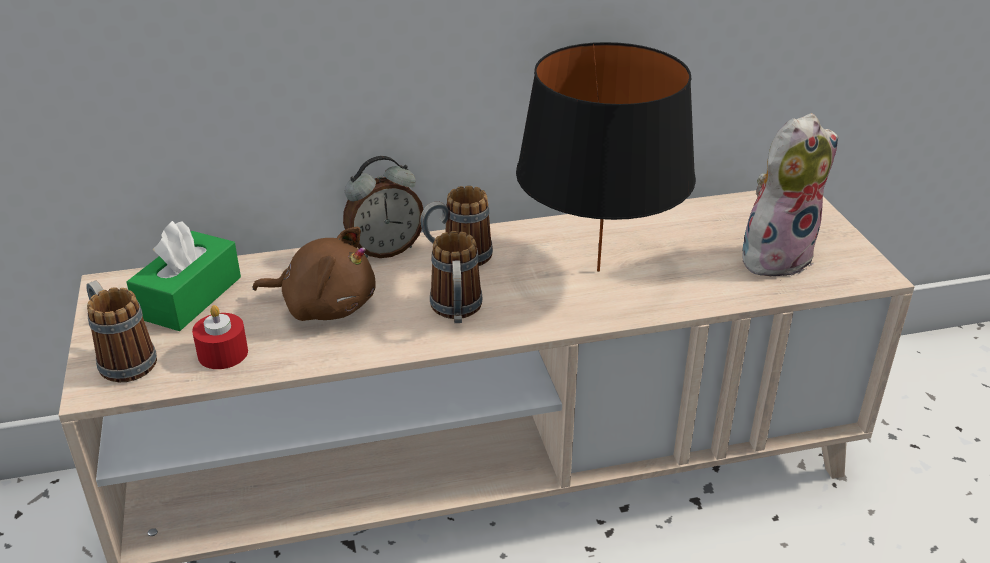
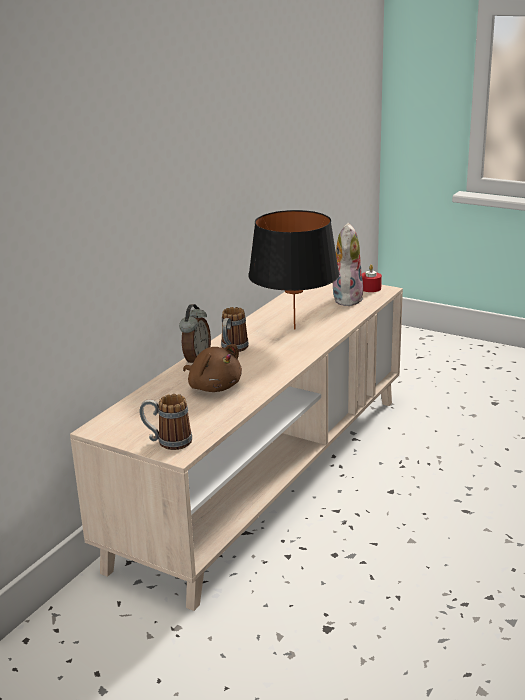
camera: 45 degrees left, 10 degrees down
(189, 297) = (146, 413): green tissue box -> none
(223, 353) = (207, 418): red candle -> red candle (370, 288)
(325, 306) = (213, 387): brown plush toy -> brown plush toy turned 75 degrees clockwise
(456, 312) = (270, 363): mug -> none

